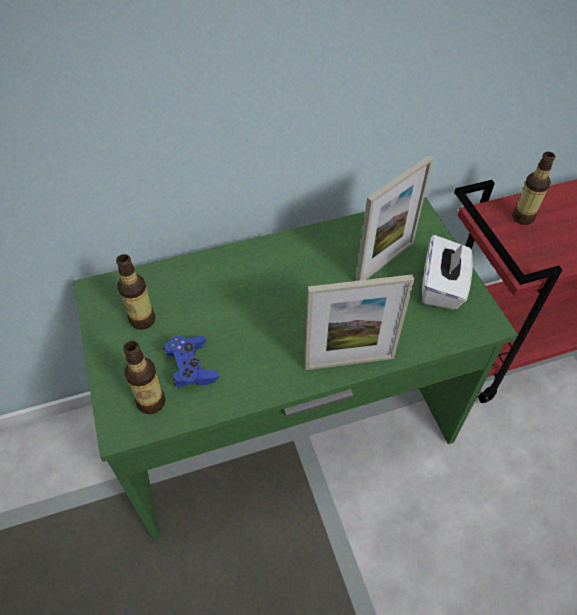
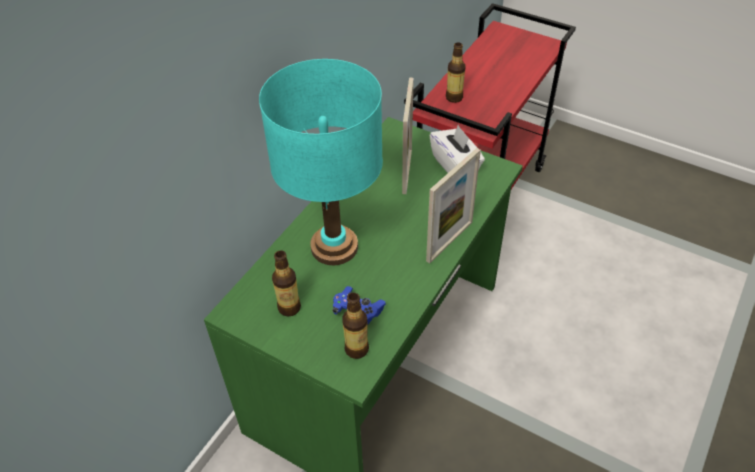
camera: 40 degrees left, 5 degrees down
(238, 291) = (334, 247): none -> turquoise table lamp

